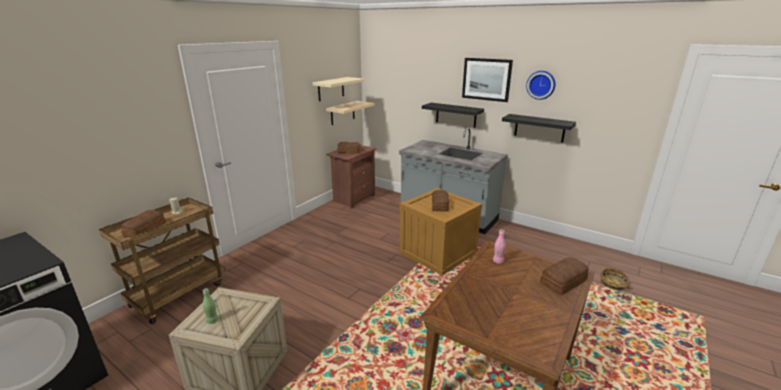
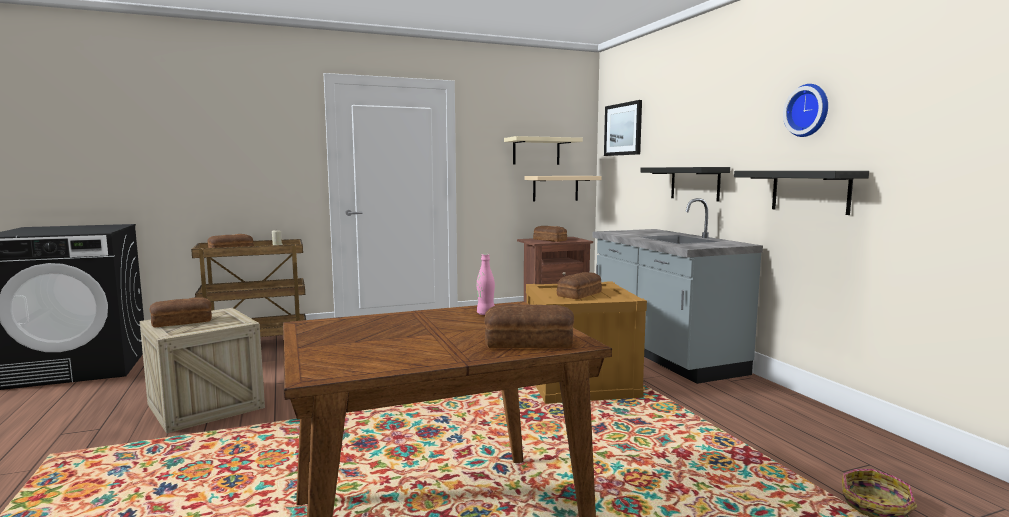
camera: 35 degrees right, 15 degrees down
(212, 320) = (181, 321): green bottle -> bread
(486, 79) = (732, 117): picture -> picture (623, 129)

